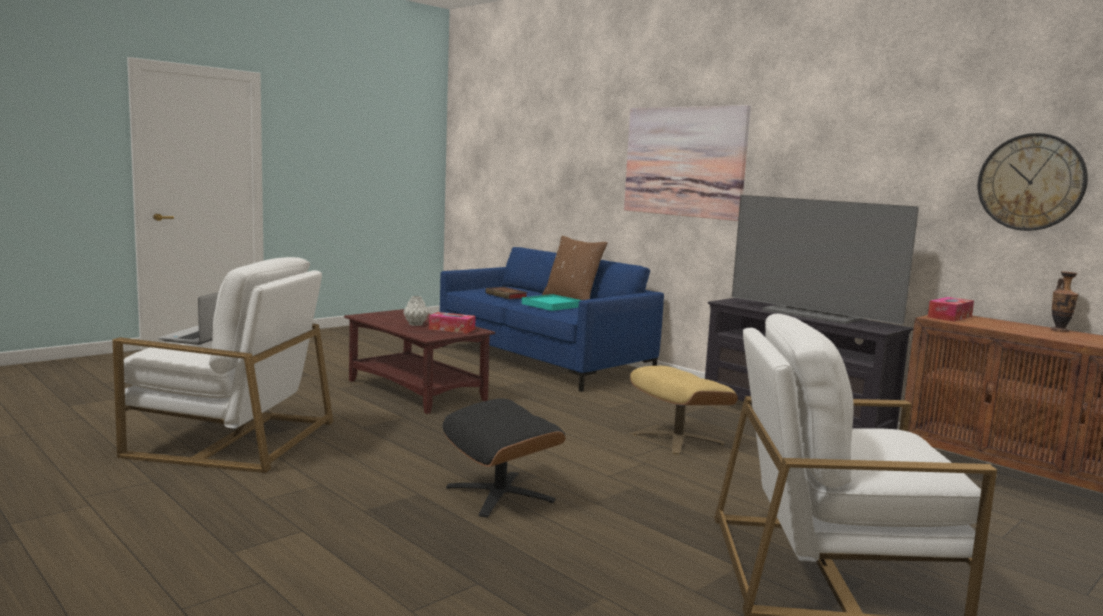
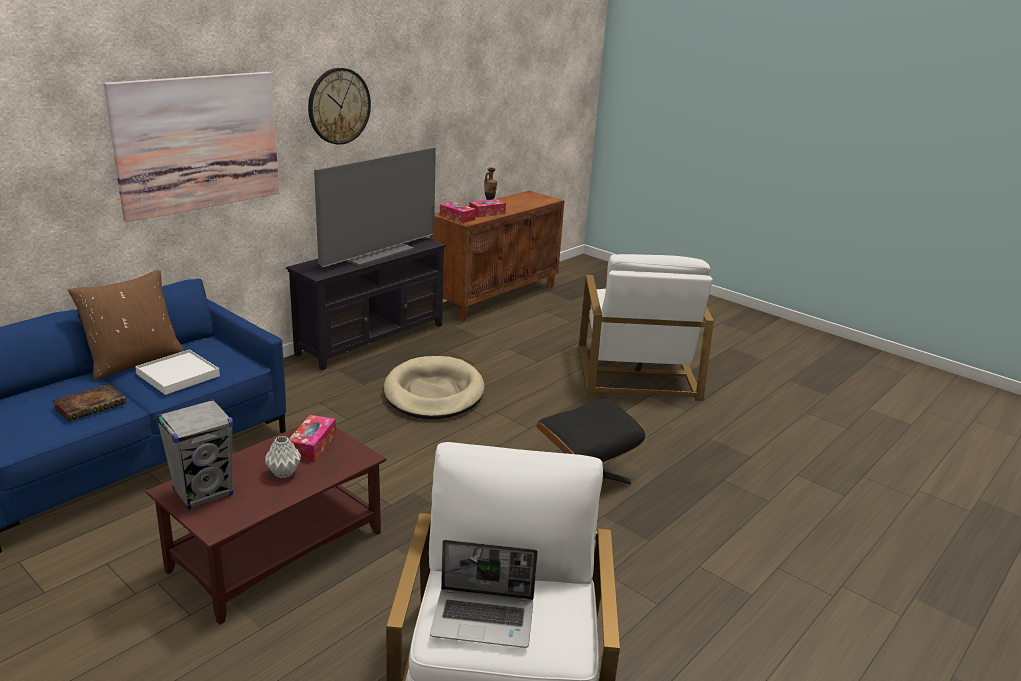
camera: 95 degrees left, 15 degrees up
(400, 314) = (203, 493): none -> grey speaker
(552, 305) = (178, 375): turquoise tray -> white tray
(677, 439) = (434, 393): beige ottoman -> beige dog bed
(1001, 327) = (487, 213): none -> tissue box
(1031, 182) = (462, 115): wall clock -> wall clock (339, 106)

